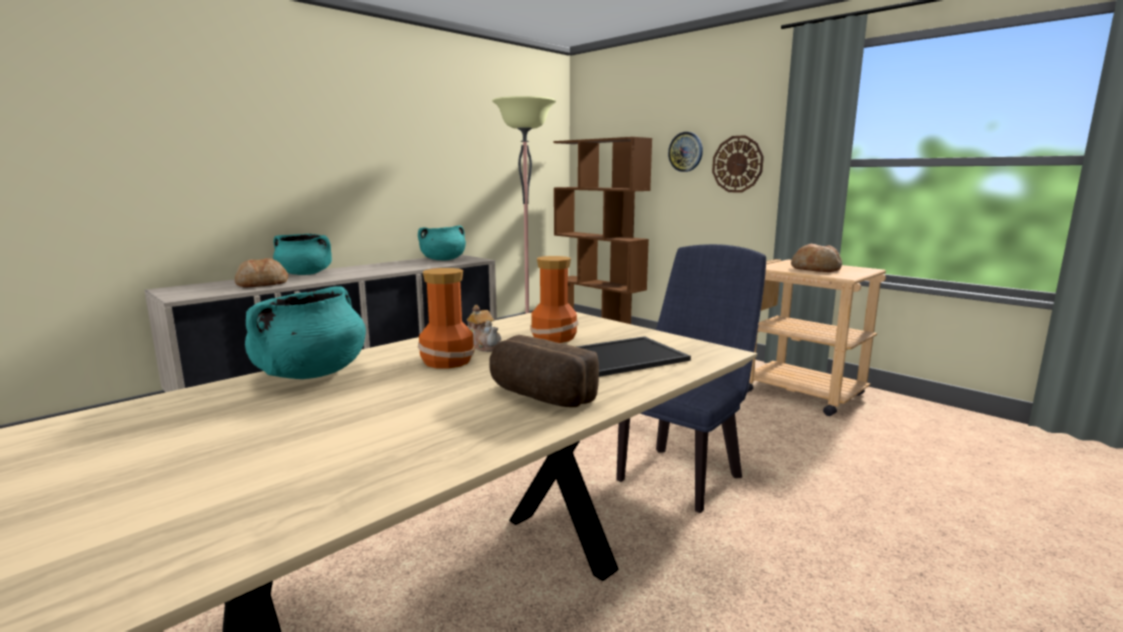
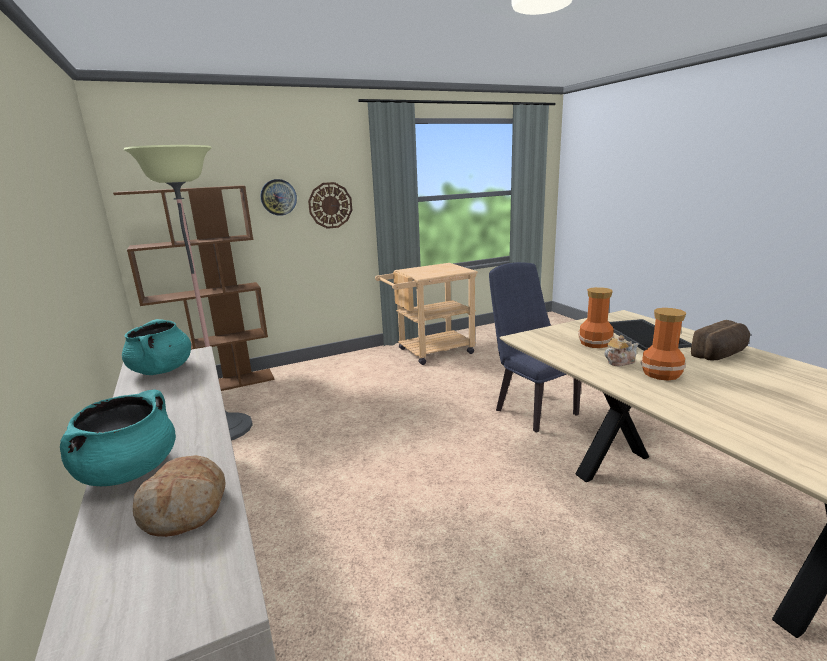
camera: 70 degrees left, 5 degrees up
(311, 373) = (711, 418): turquoise cooking pot -> none
(816, 269) = (438, 270): bread -> none

